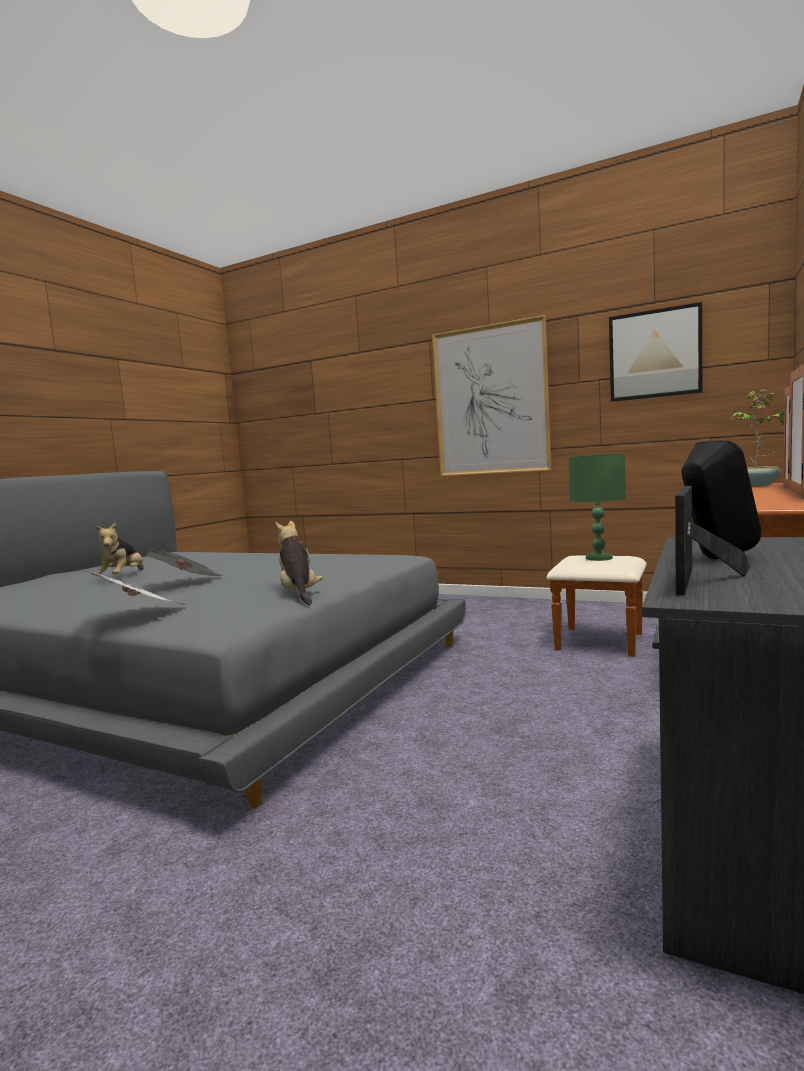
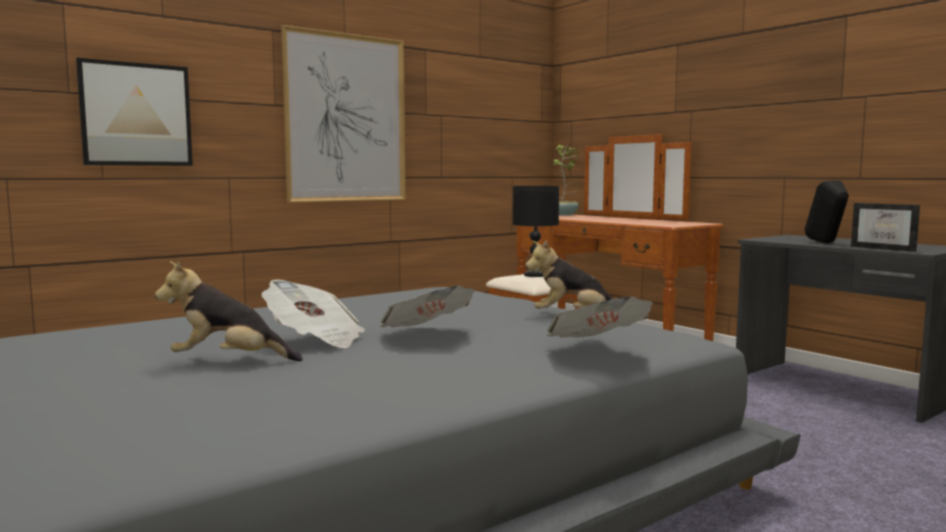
camera: 65 degrees left, 0 degrees up
(123, 577) = (229, 362): plush toy -> plush toy turned 150 degrees clockwise
(170, 574) = (315, 339): none -> newspaper
(598, 558) = (534, 275): green table lamp -> black table lamp
(654, 354) = (481, 101): picture -> picture (136, 114)

